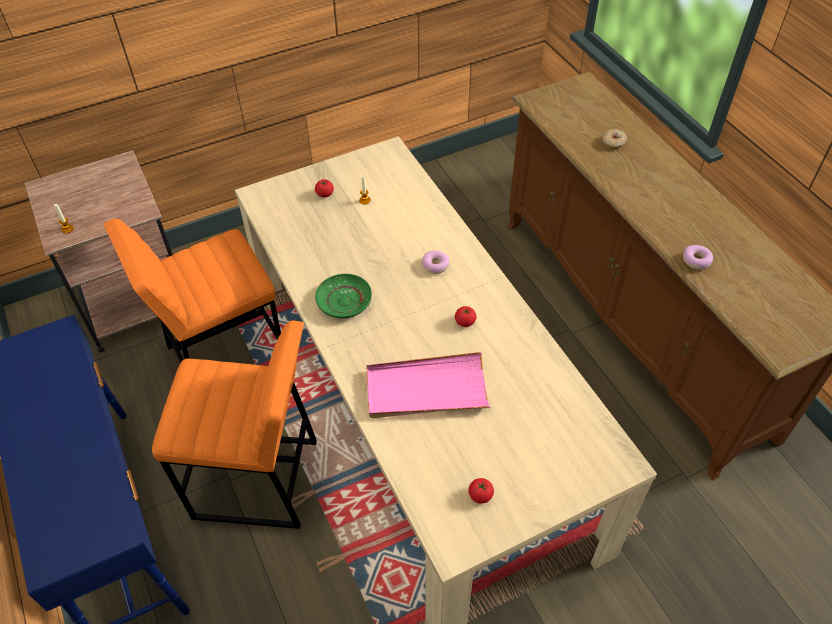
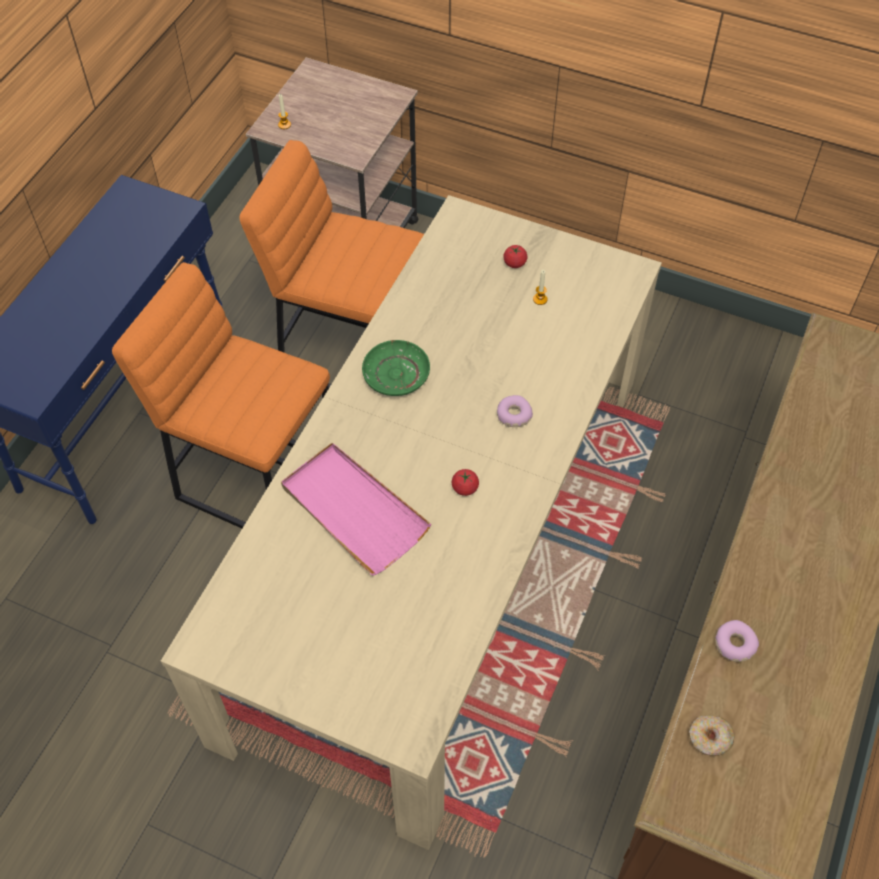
camera: 50 degrees right, 5 degrees up
(260, 479) = (253, 478): orange chair -> orange chair turned 150 degrees clockwise
(480, 495) = (272, 633): tomato -> none
(613, 143) = (845, 453): donut -> donut (709, 738)

